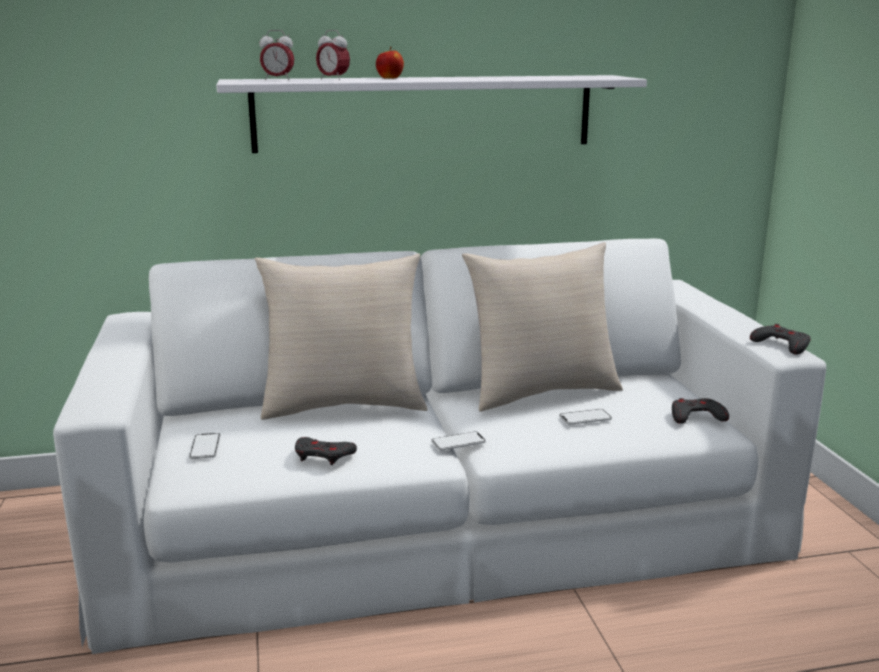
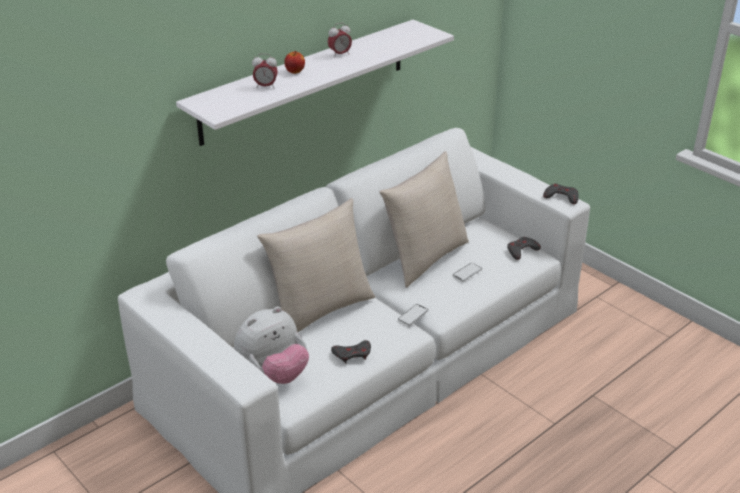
camera: 30 degrees left, 15 degrees up
(205, 447) = (273, 373): phone -> plush toy
(278, 80) = (230, 97): alarm clock -> alarm clock (340, 54)

